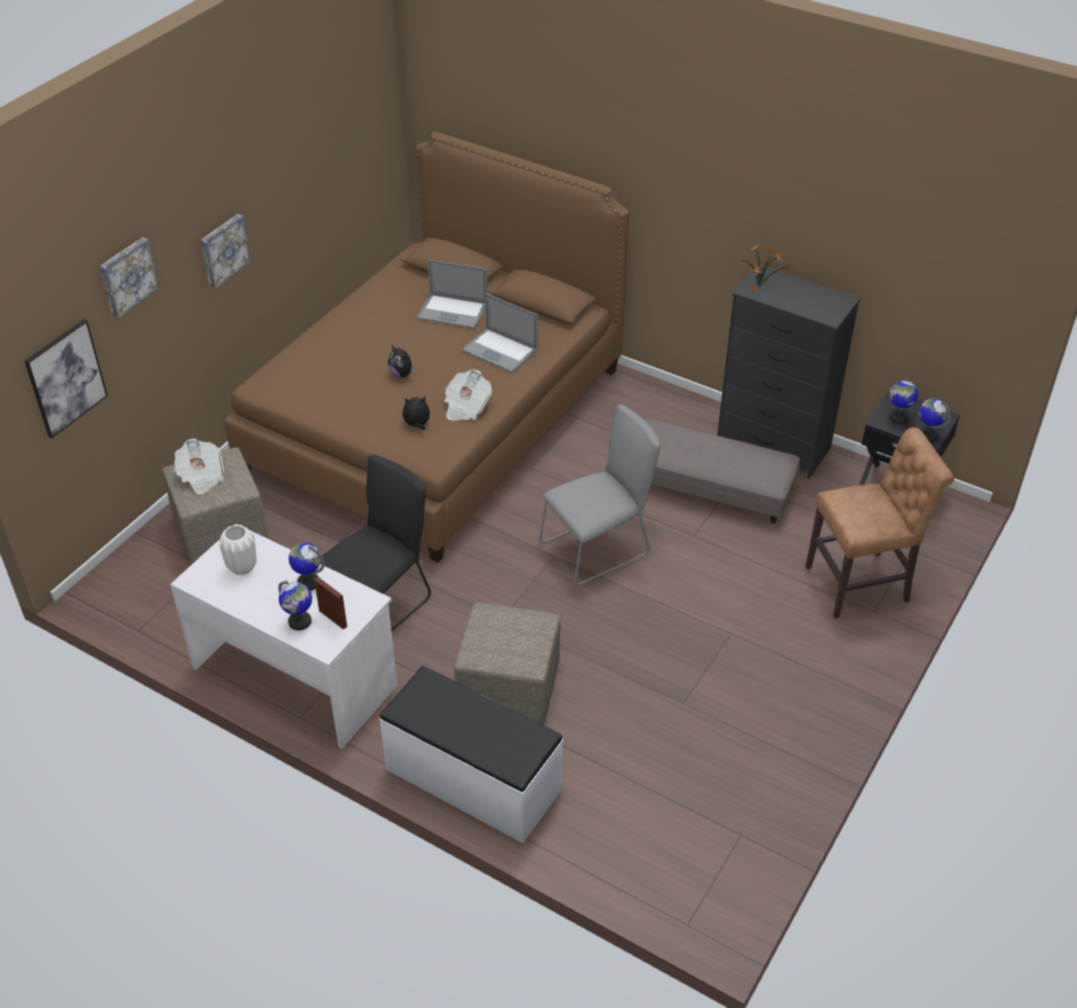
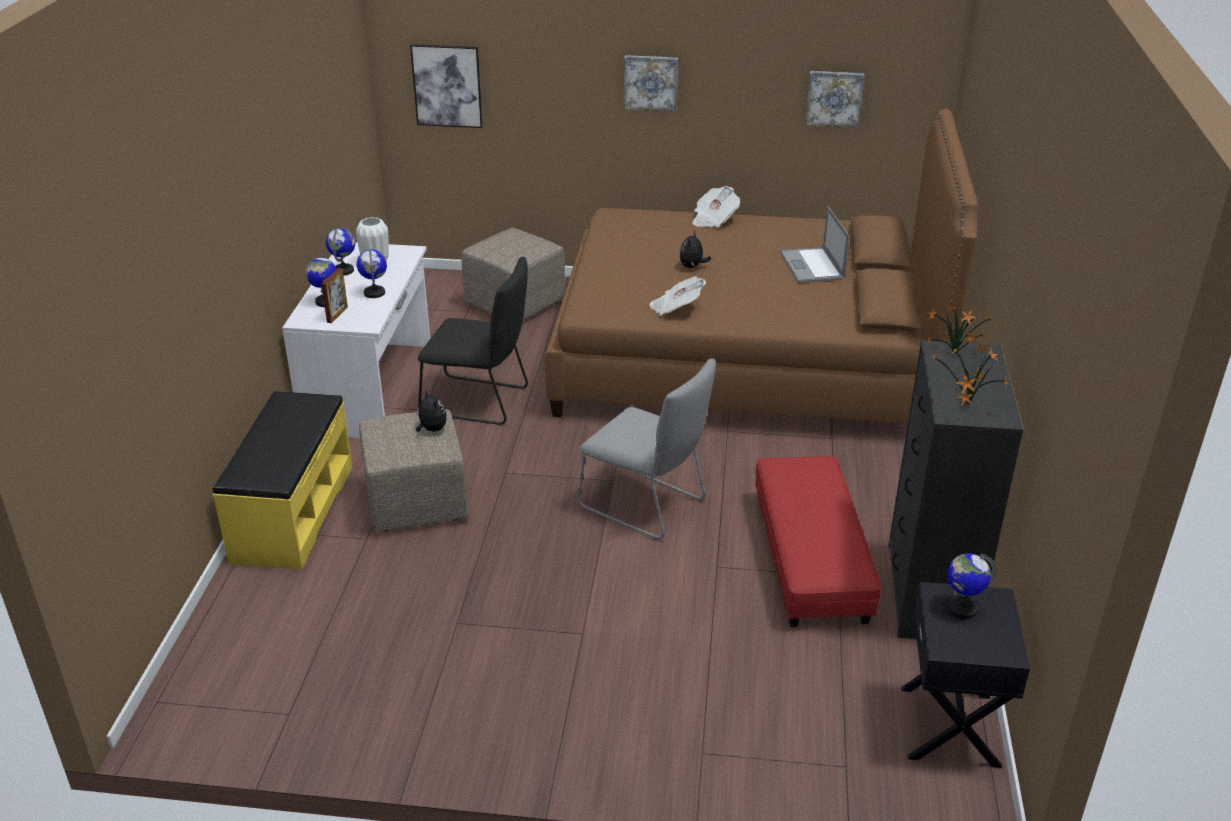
camera: 65 degrees right, 10 degrees down
(127, 276) = (532, 38): picture -> picture (834, 98)
(201, 476) = (510, 241): newspaper -> newspaper (713, 219)
(417, 425) = (626, 292): plush toy -> plush toy (431, 429)
(472, 780) = (292, 513): white bench -> yellow bench
(499, 350) = (779, 303): laptop -> none
(708, 485) = (810, 557): grey ottoman -> red ottoman
(824, 308) = (966, 406): none -> potted plant
(862, 583) = (744, 730): brown chair -> none
(927, 435) = (950, 643): globe -> globe (344, 270)

